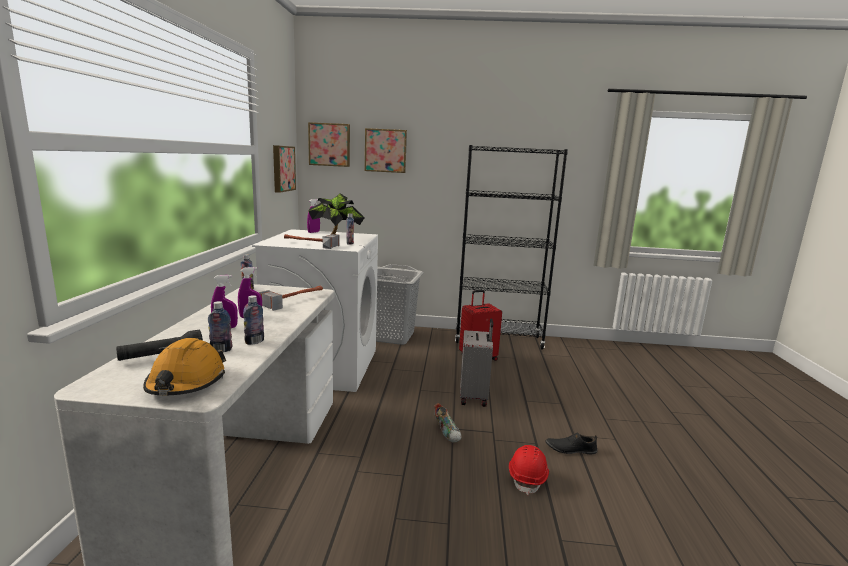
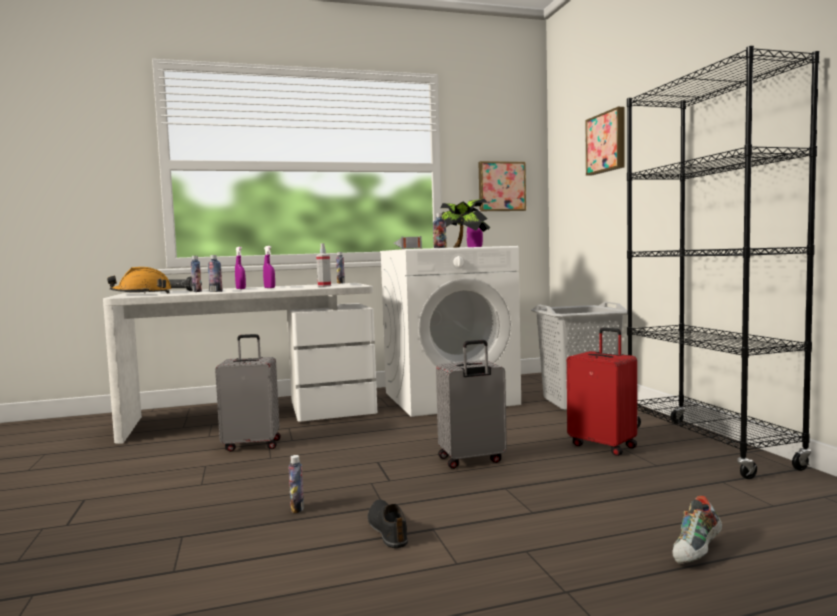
camera: 70 degrees right, 10 degrees down
(292, 299) = (324, 286): hammer -> spray bottle
(329, 144) = (566, 152): picture -> none
(354, 481) = (252, 445): none -> grey suitcase
(447, 432) = (366, 461): shoe -> shoe (697, 553)
(527, 477) = (297, 509): red hard hat -> bottle

